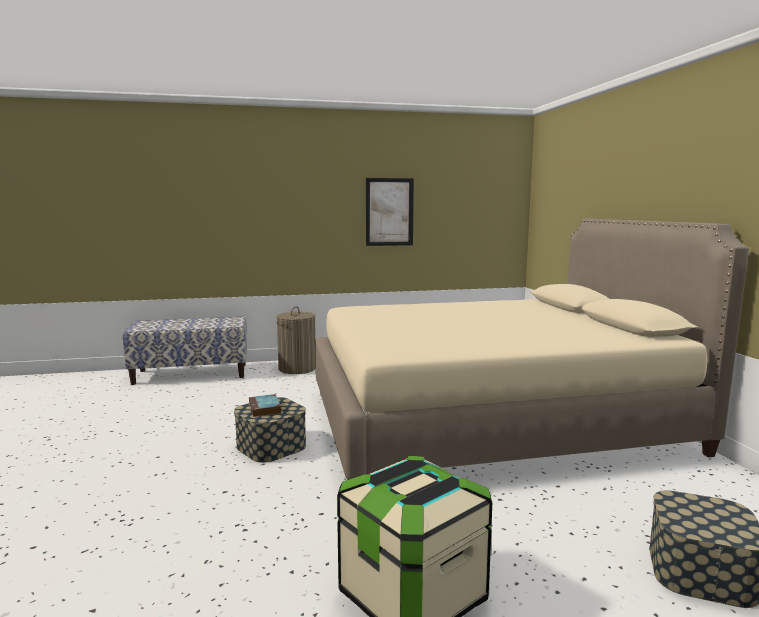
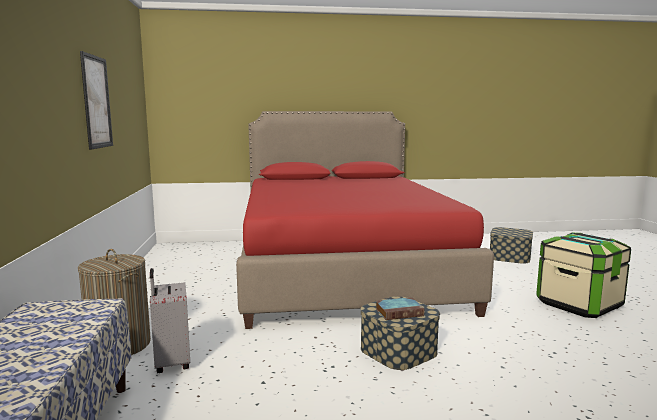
camera: 85 degrees left, 0 degrees up
(270, 382) = (171, 363): none -> grey suitcase
(489, 420) = (342, 270): beige bed -> red bed

